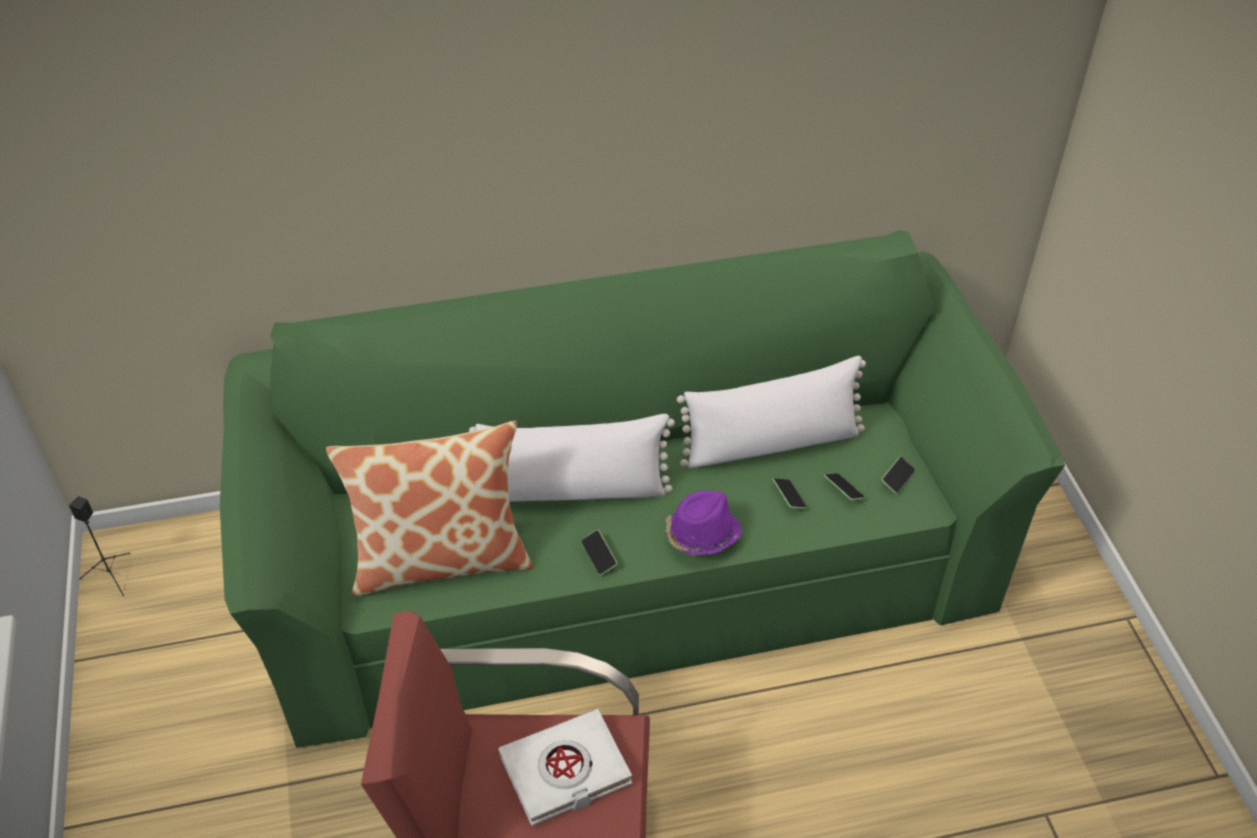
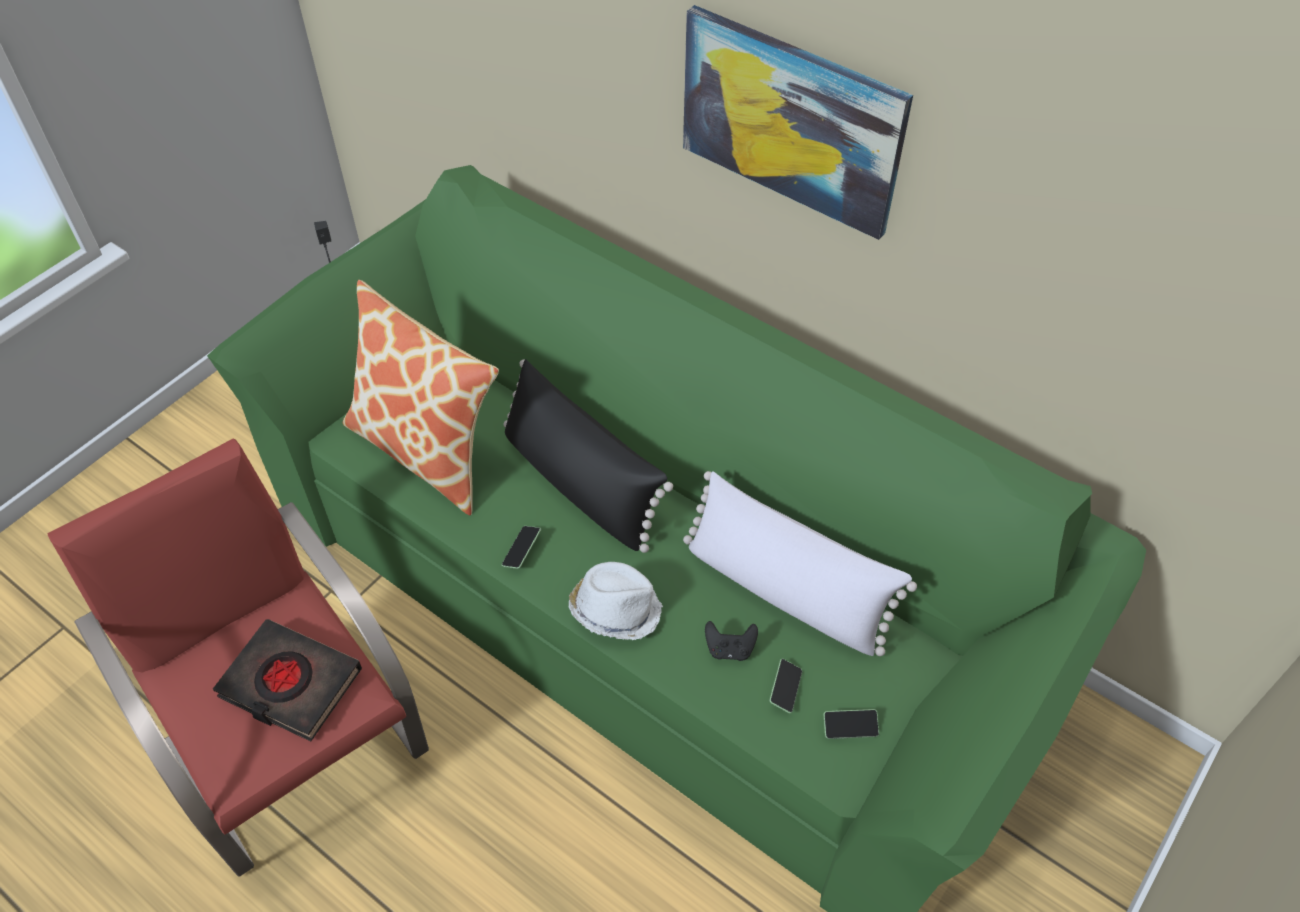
camera: 50 degrees right, 5 degrees up
(565, 771) = (290, 684): white book -> black book
(573, 489) = (580, 483): white pillow -> black pillow
(593, 106) = (791, 120): none -> picture
(701, 534) = (615, 609): purple hat -> white hat
(789, 497) = (729, 649): phone -> black game controller

